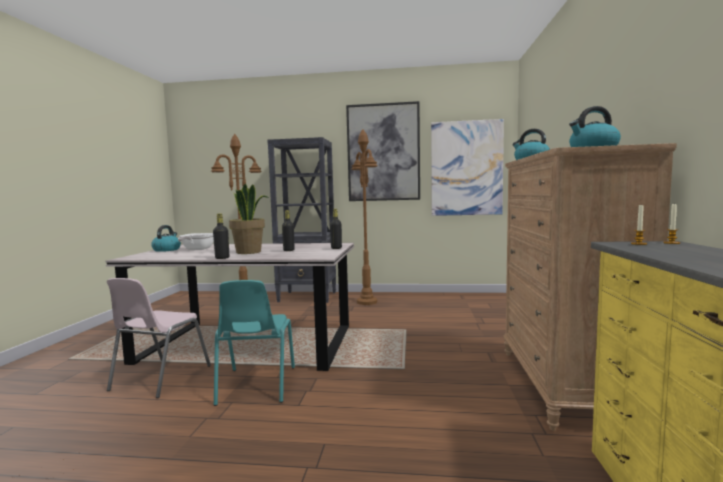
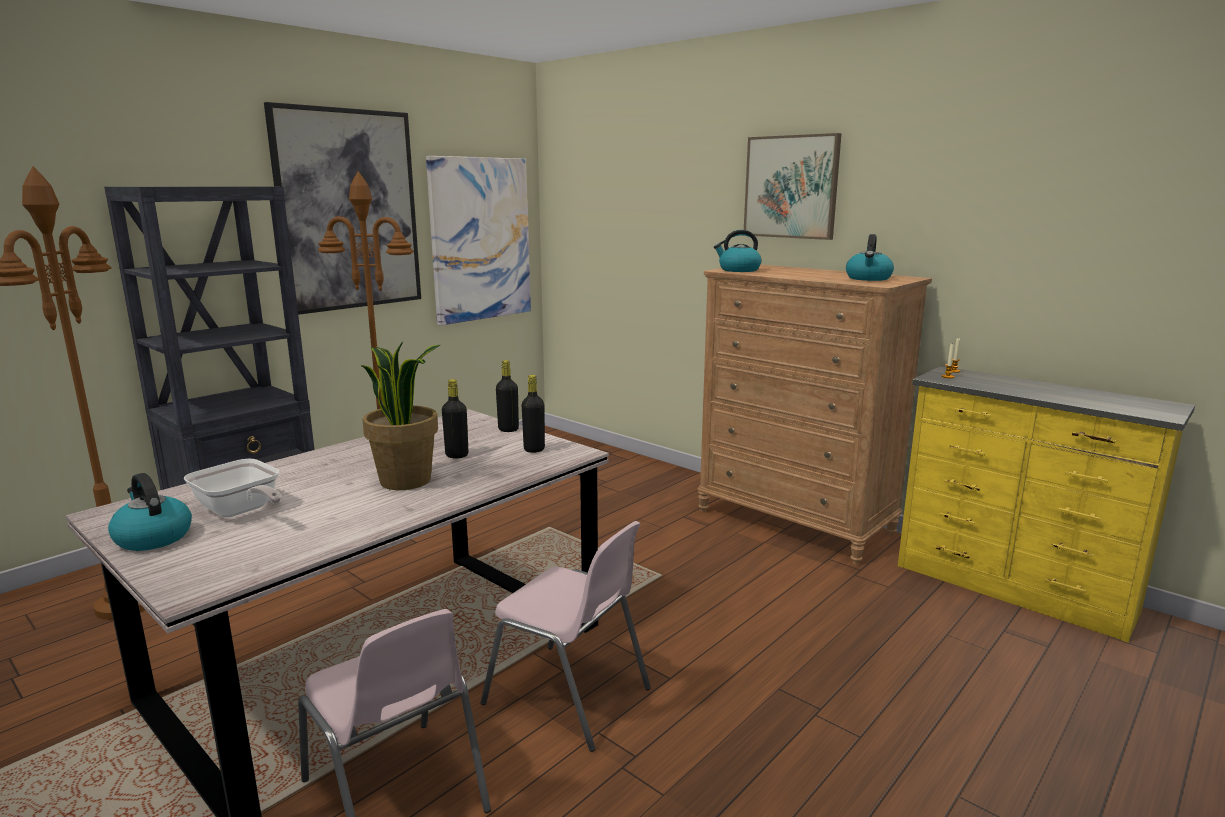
camera: 55 degrees left, 10 degrees up
(222, 258) = (432, 508): black bottle -> black bottle (534, 449)
(256, 386) = (569, 697): turquoise chair -> pink chair
(600, 89) = (791, 187): none -> picture

